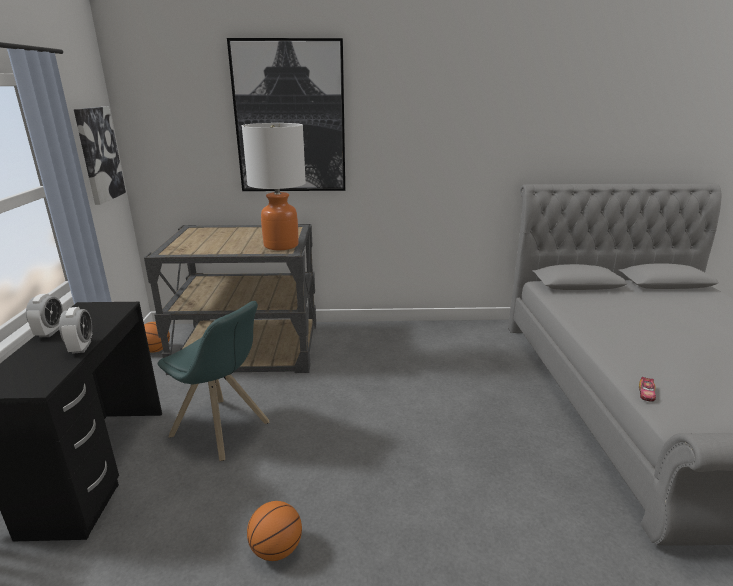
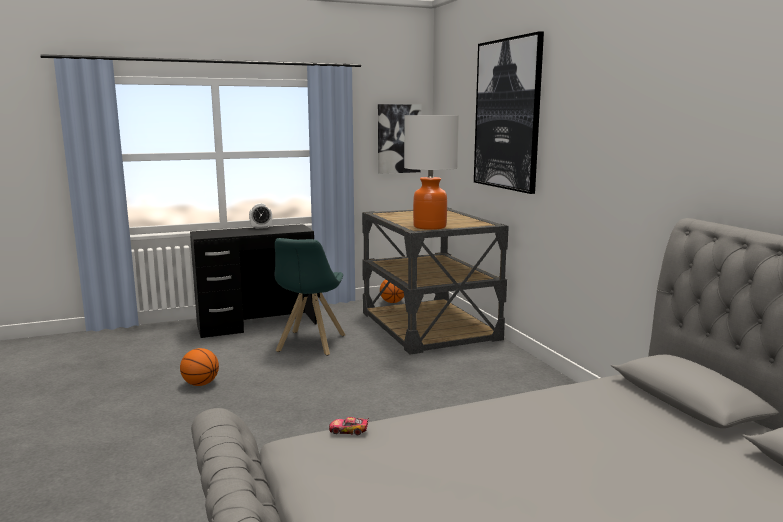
camera: 70 degrees right, 10 degrees down
(81, 347) = (245, 234): alarm clock -> none

